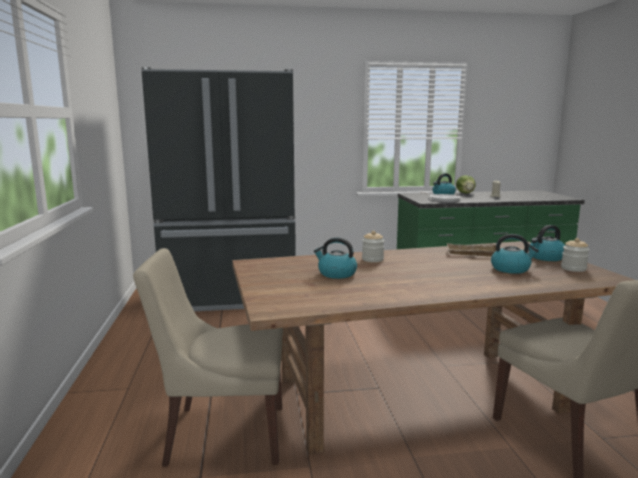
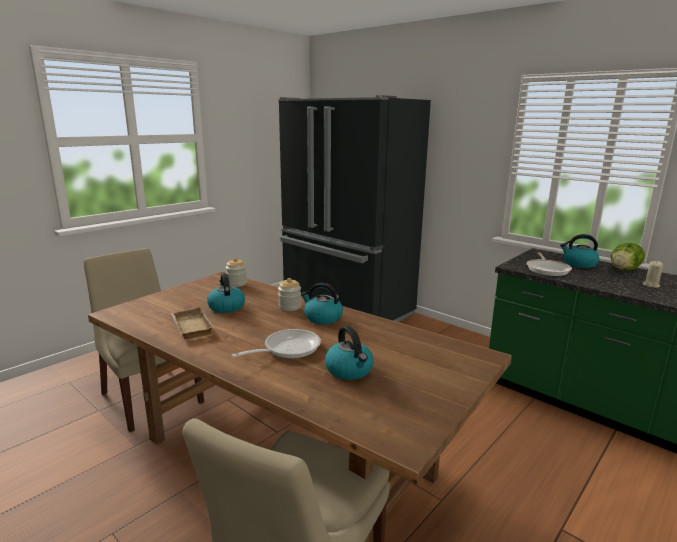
camera: 50 degrees right, 5 degrees up
(456, 274) = (287, 349): none -> frying pan
(471, 253) = (383, 339): beige tray -> beige tray (190, 327)
(546, 257) = (440, 381): kettle -> kettle (322, 318)
(573, 268) = (412, 407): jar -> jar (236, 284)

